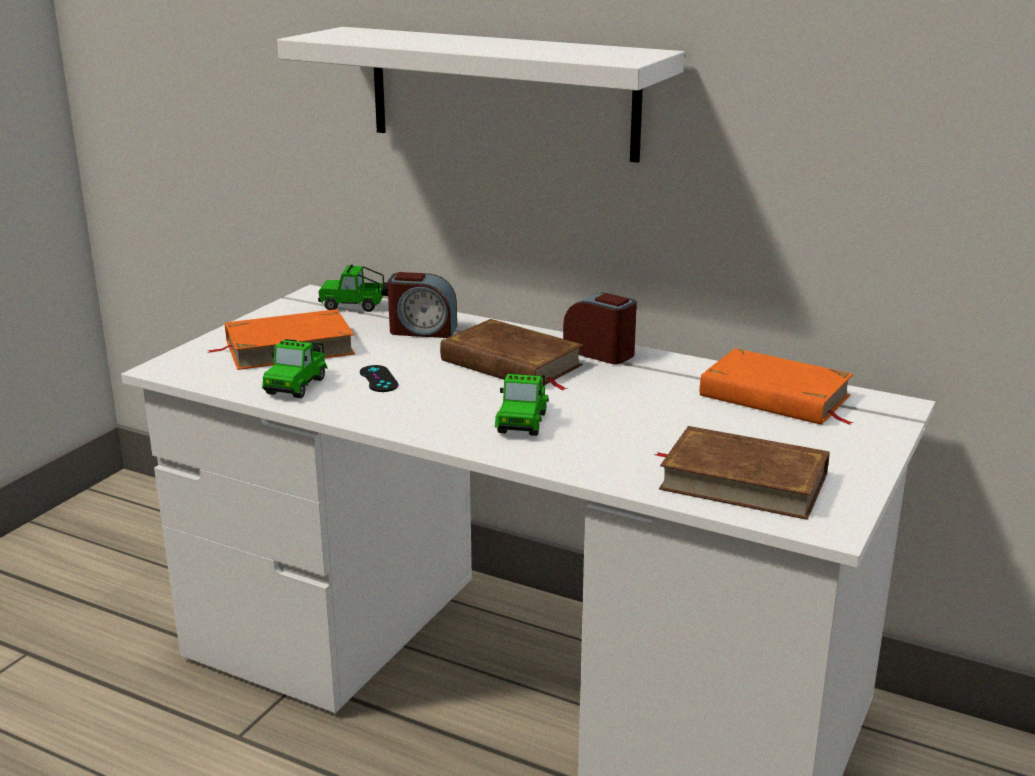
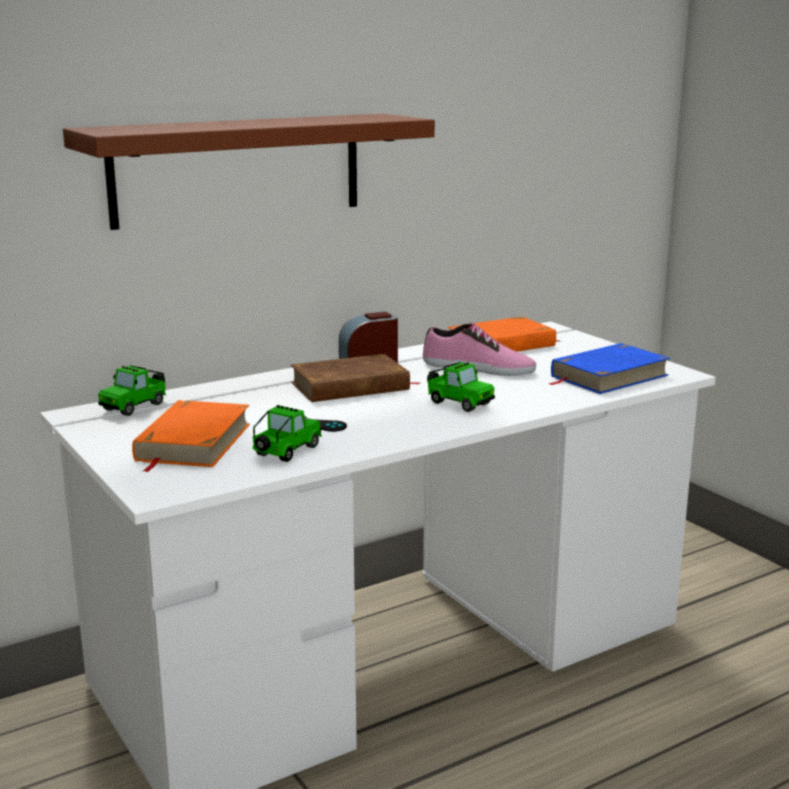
camera: 60 degrees left, 5 degrees down
(297, 385) = (285, 452): toy car -> toy car turned 105 degrees counterclockwise
(422, 330) = (237, 396): alarm clock -> none
(501, 92) = (238, 169): white shelf -> brown shelf
(660, 405) = (478, 368): none -> shoe
(743, 481) = (608, 376): brown book -> blue book

